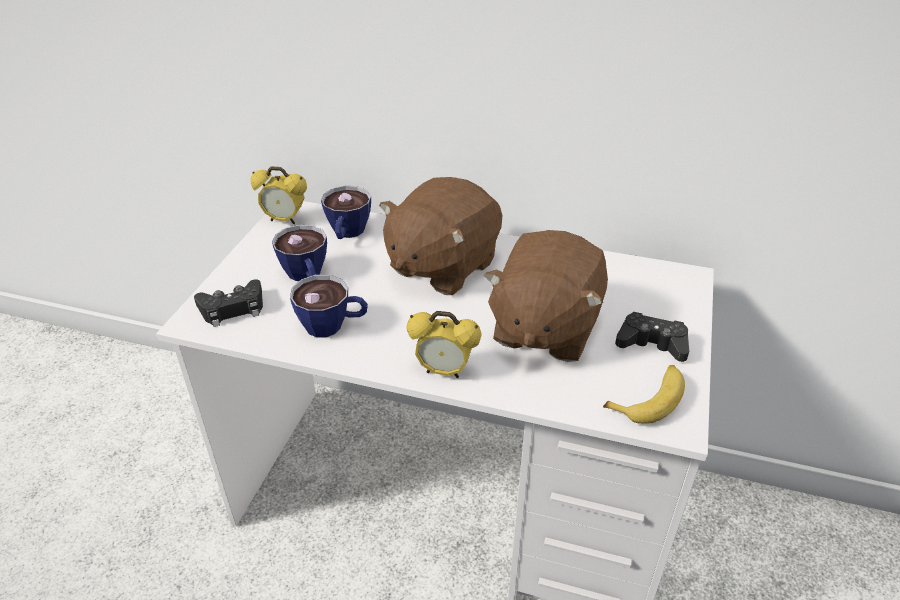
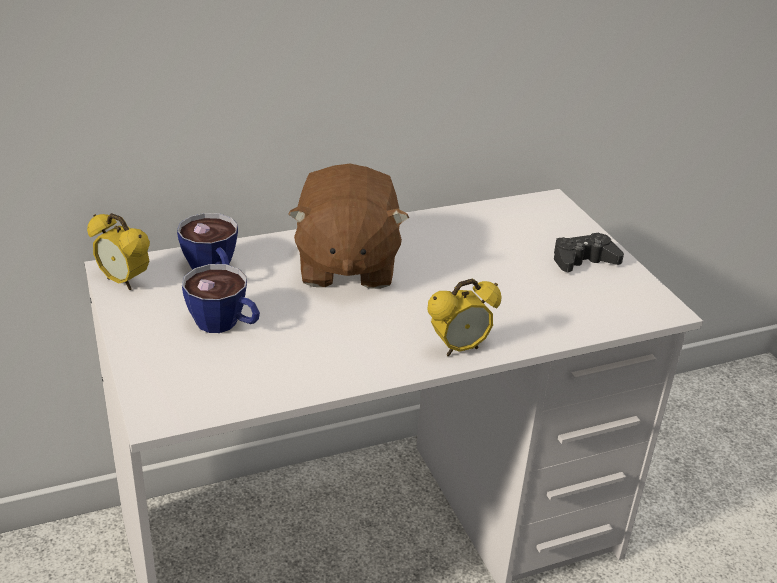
camera: 40 degrees left, 5 degrees down
(232, 308) = (187, 385): black game controller -> none
(284, 220) = (124, 282): alarm clock -> alarm clock turned 60 degrees clockwise
(333, 325) = (313, 356): cup -> none
(544, 328) = (494, 282): brown plush toy -> none
(649, 399) = (628, 300): banana -> none

